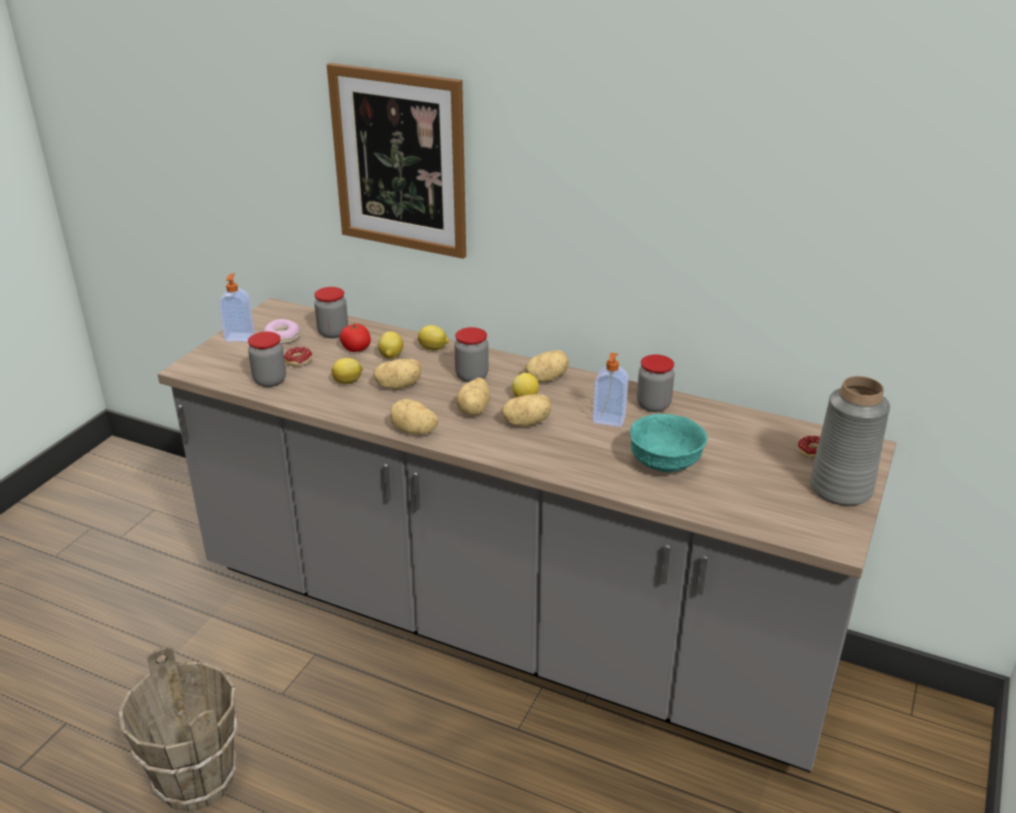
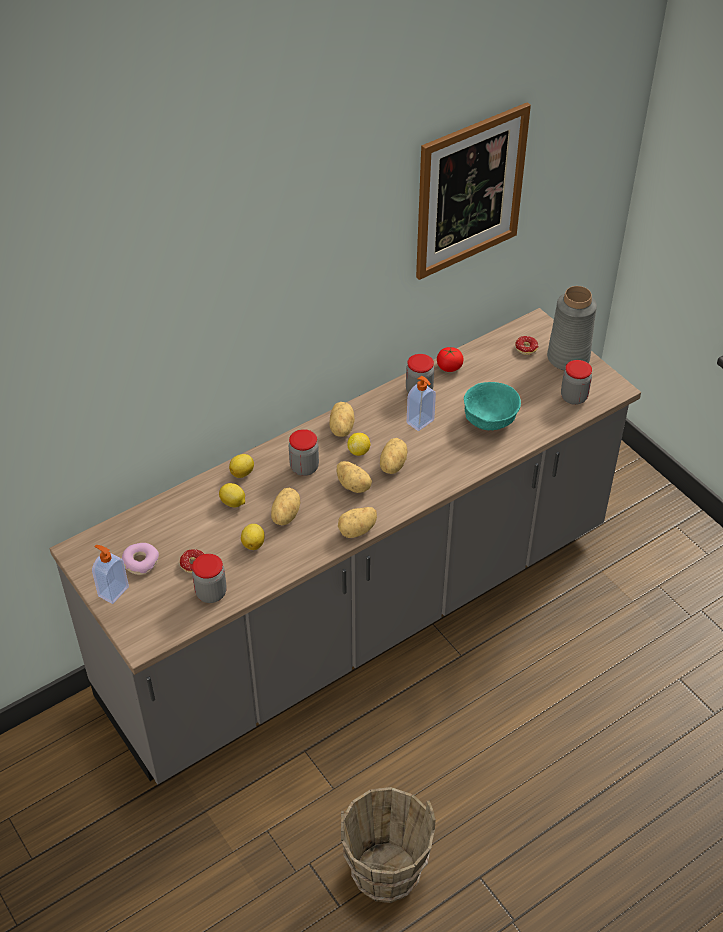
camera: 60 degrees left, 15 degrees up
(333, 332) = (161, 525): jar -> jar (573, 397)
(356, 349) = (203, 520): tomato -> tomato (449, 367)
(399, 161) = (169, 353): picture -> picture (470, 191)

